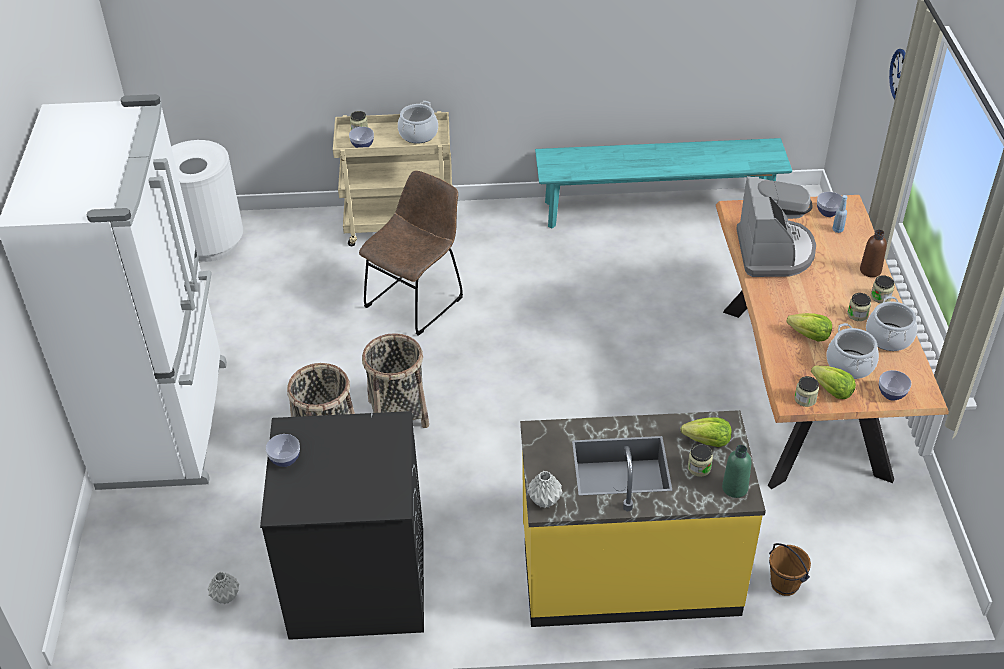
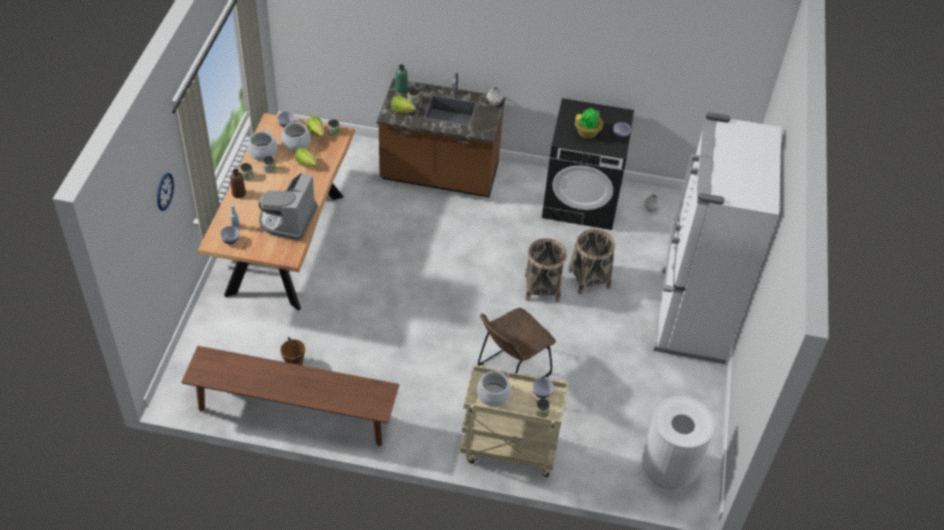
camera: 170 degrees left, 5 degrees up
(350, 449) = (586, 133): none -> potted plant
(629, 571) = (439, 175): yellow counter -> brown counter
(657, 209) = (294, 413): turquoise bench -> brown bench
(785, 584) = (365, 152): brown bucket -> brown bucket (294, 363)

